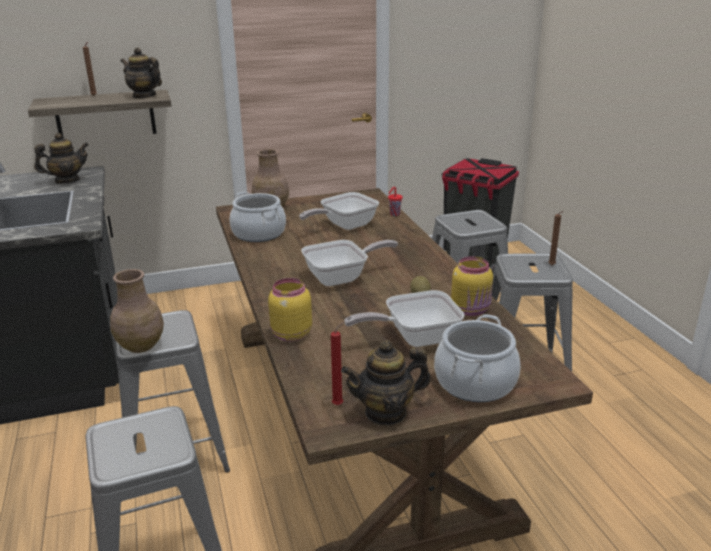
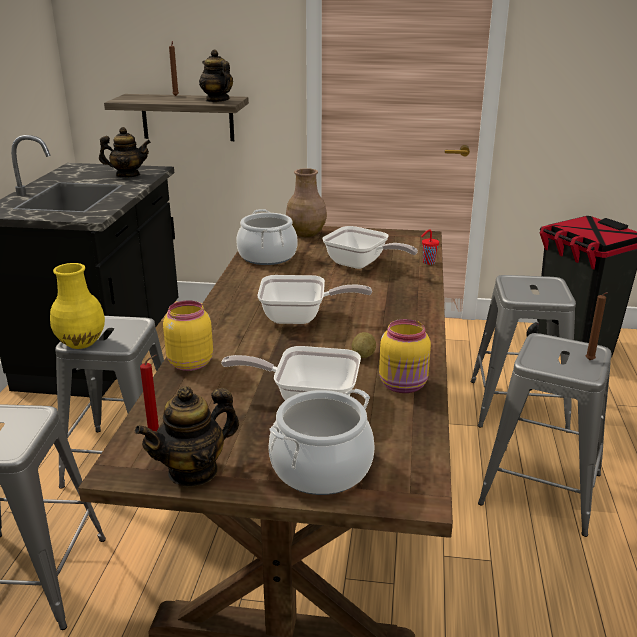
camera: 25 degrees right, 0 degrees up
(141, 345) = (82, 342): brown vase -> yellow vase
(344, 226) = (361, 264): frying pan -> frying pan turned 135 degrees counterclockwise
(386, 412) = (193, 471): teapot -> teapot turned 45 degrees counterclockwise

